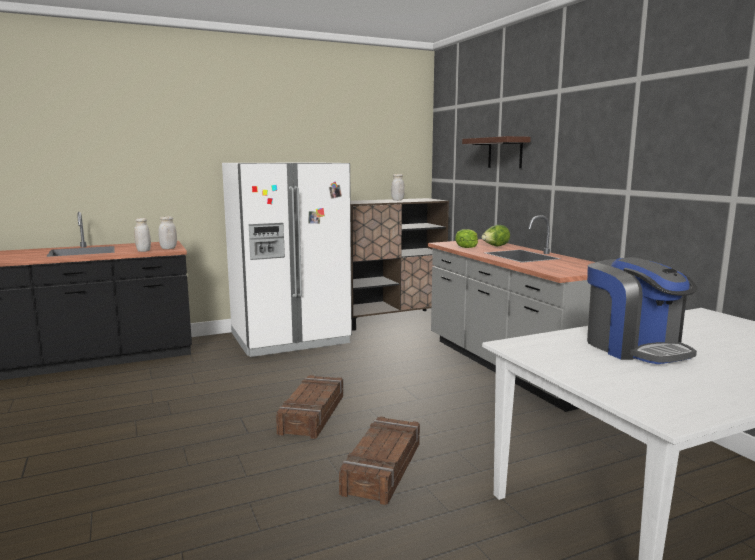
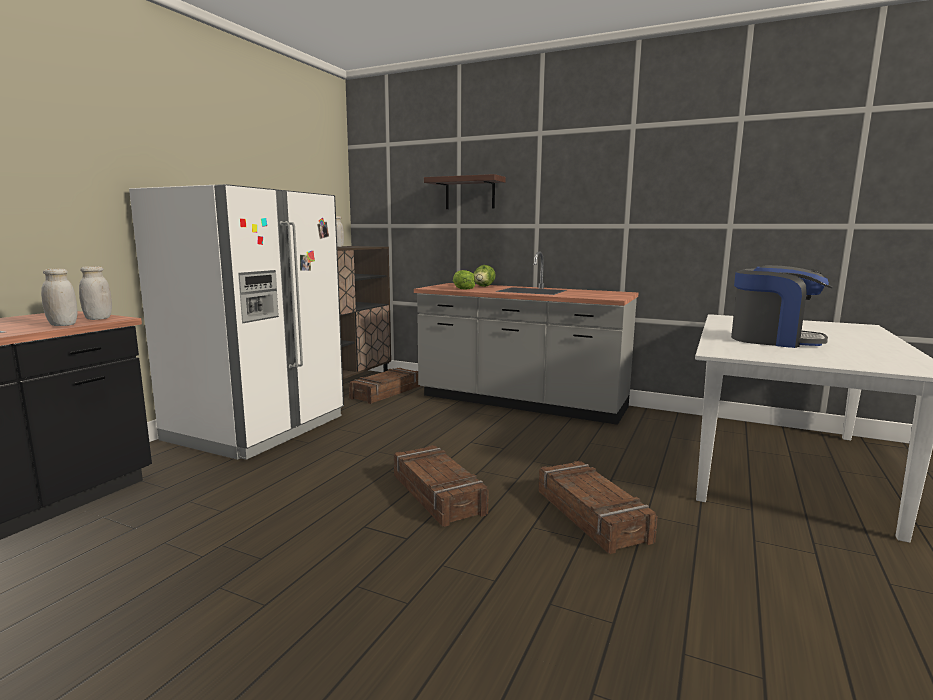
camera: 40 degrees left, 0 degrees up
(414, 332) = (385, 392): none -> crate

